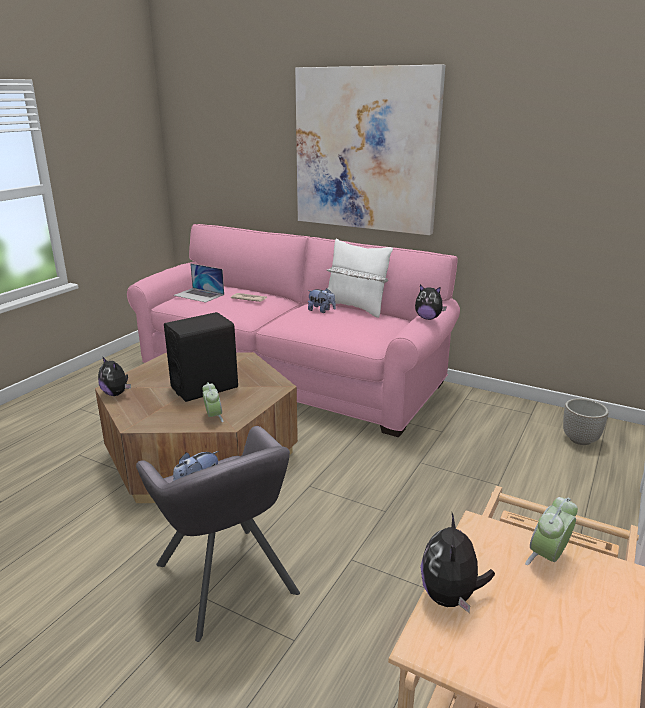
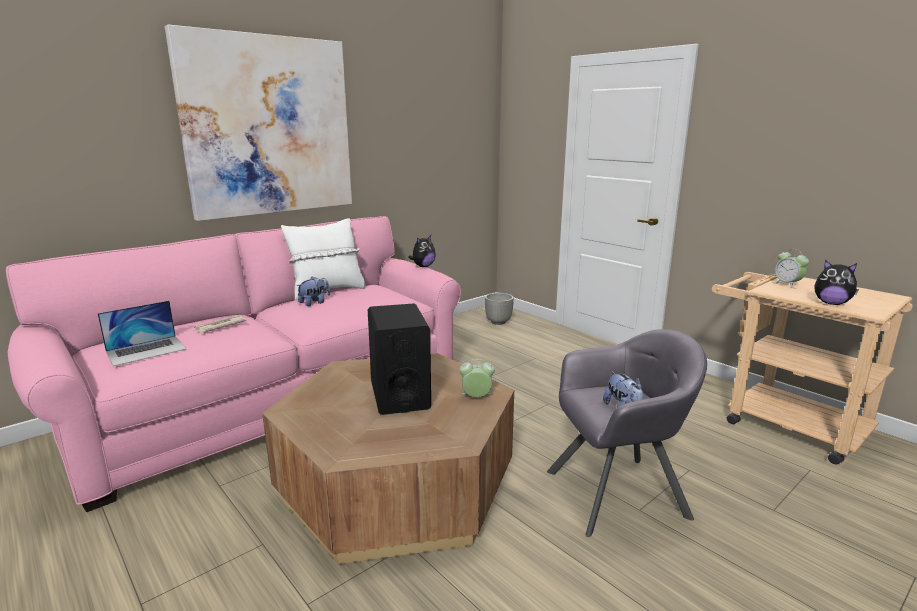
camera: 70 degrees left, 5 degrees down
(116, 394) = (364, 454): plush toy -> none

